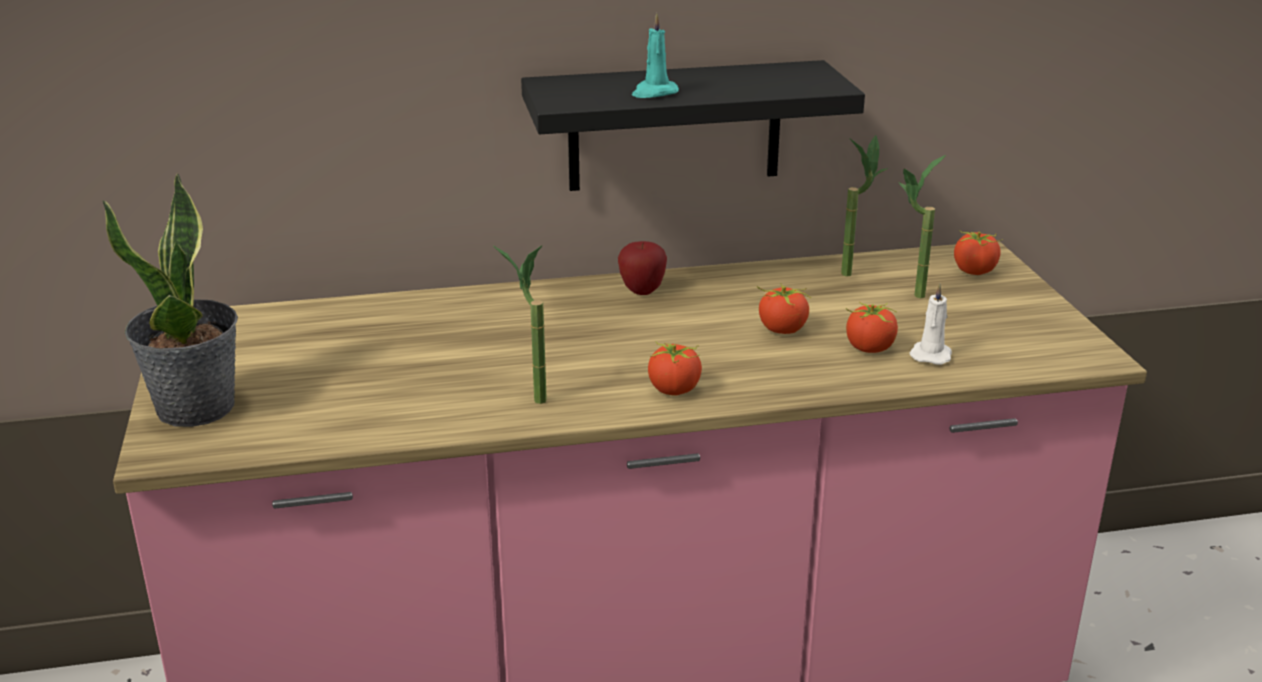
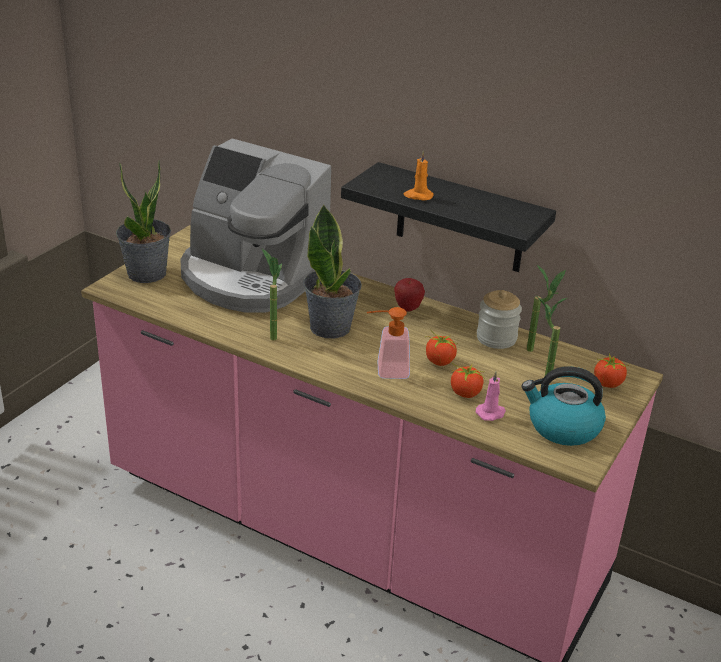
camera: 40 degrees right, 5 degrees up
(374, 343) = (251, 277): none -> coffee machine
(590, 353) = (331, 327): none -> potted plant
(654, 93) = (418, 196): turquoise candle -> orange candle
(674, 390) = (337, 364): tomato -> none
(744, 368) = (386, 371): none -> soap dispenser
(793, 278) = (496, 338): none -> jar
(931, 355) = (491, 413): white candle -> pink candle
(1017, 332) = (562, 427): none -> kettle

